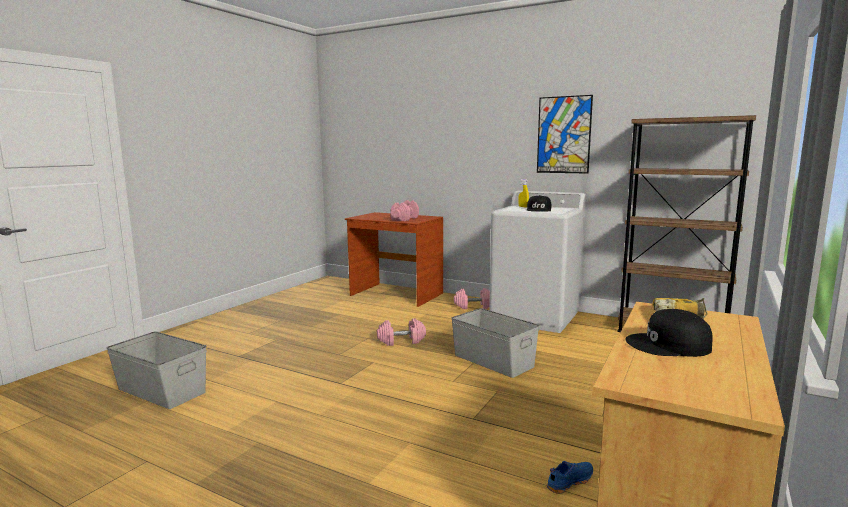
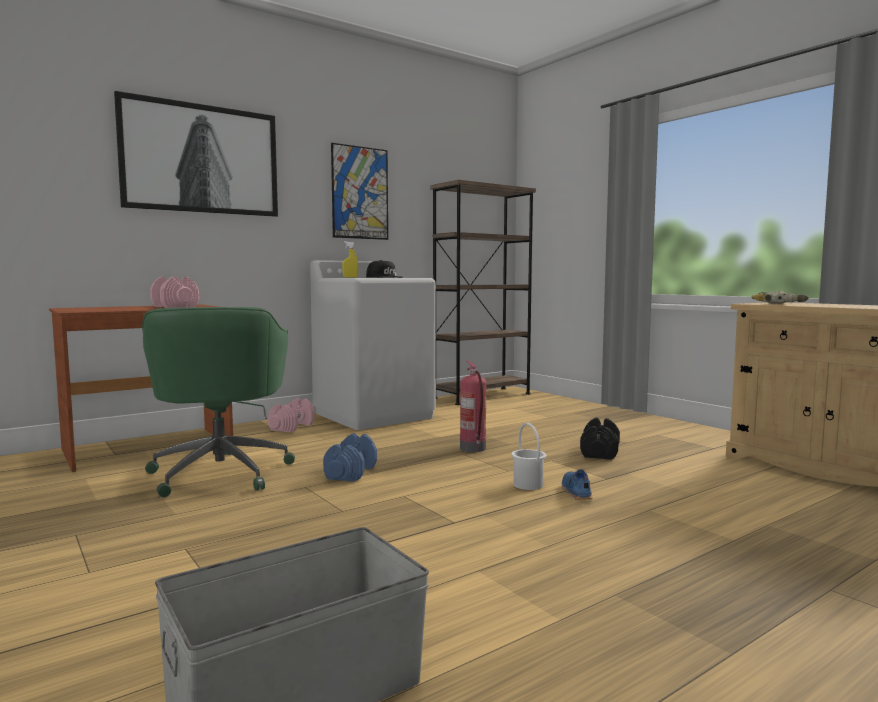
camera: 65 degrees left, 5 degrees down
(374, 317) = (221, 472): none -> green office chair
(401, 341) = (351, 472): pink dumbbell -> blue dumbbell
(427, 392) = (528, 484): none -> white bucket
(449, 124) = (202, 159): none -> picture
(493, 361) = (474, 449): grey storage box -> fire extinguisher
(548, 407) = (600, 452): none -> black dumbbell
(569, 481) = (734, 471): blue shoe -> blue shoe (575, 492)
(669, 345) = (846, 306): black cap -> none

